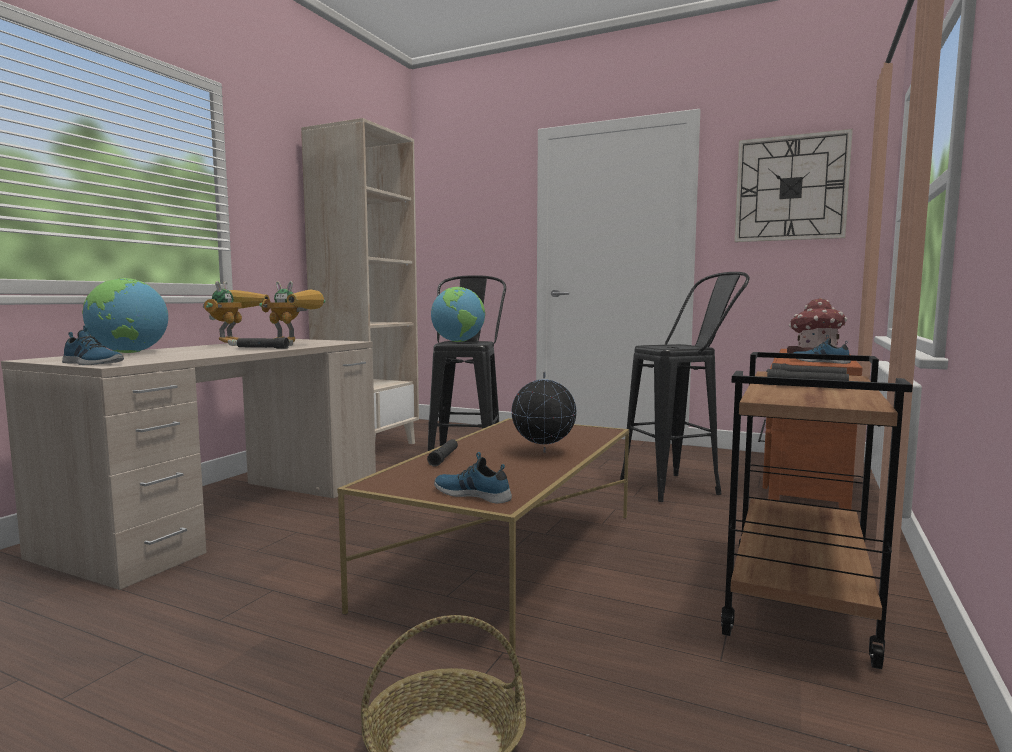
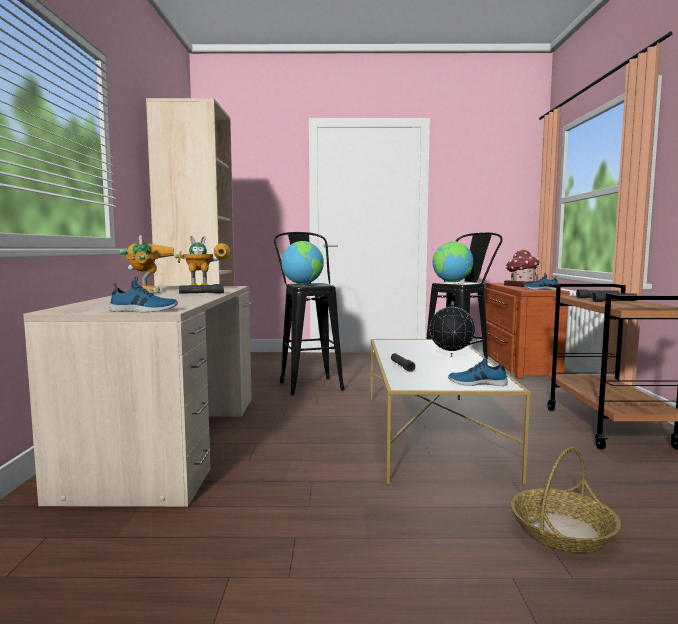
camera: 25 degrees left, 0 degrees up
(128, 353) = (104, 301): globe -> globe (452, 282)
(509, 557) = (431, 433): brown coffee table -> white coffee table
(790, 188) = (488, 177): wall clock -> none

